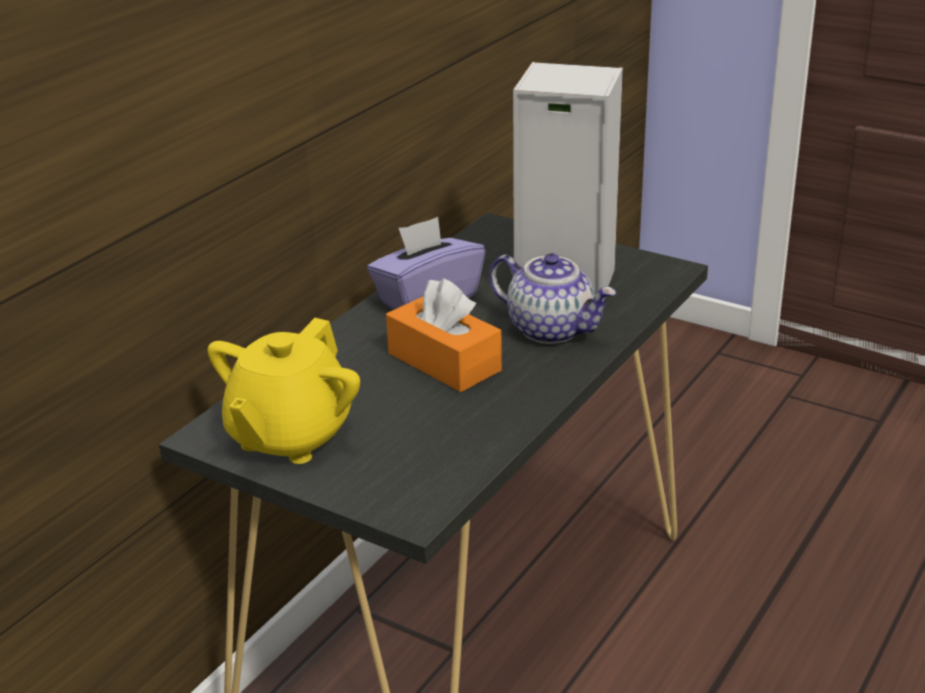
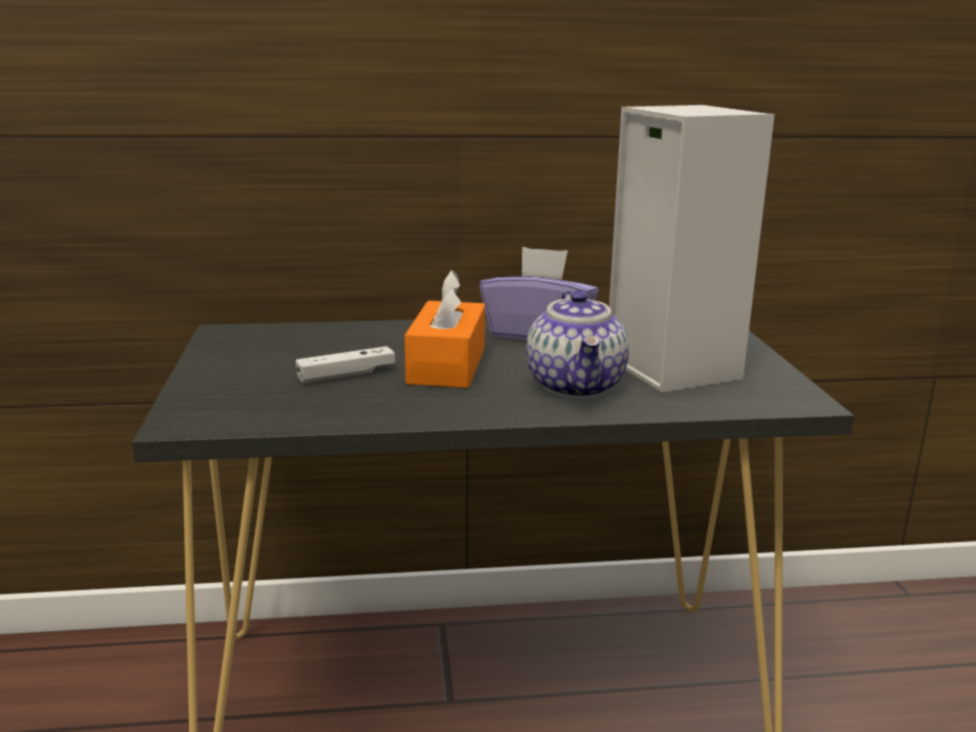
camera: 50 degrees right, 10 degrees down
(289, 437) = (254, 352): yellow teapot -> none
(405, 410) = (346, 375): none -> white game controller

